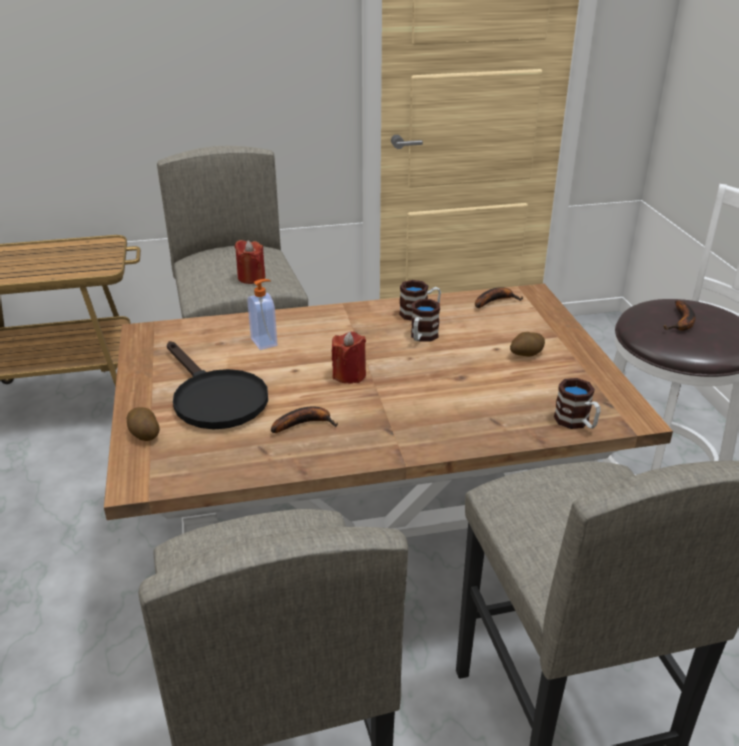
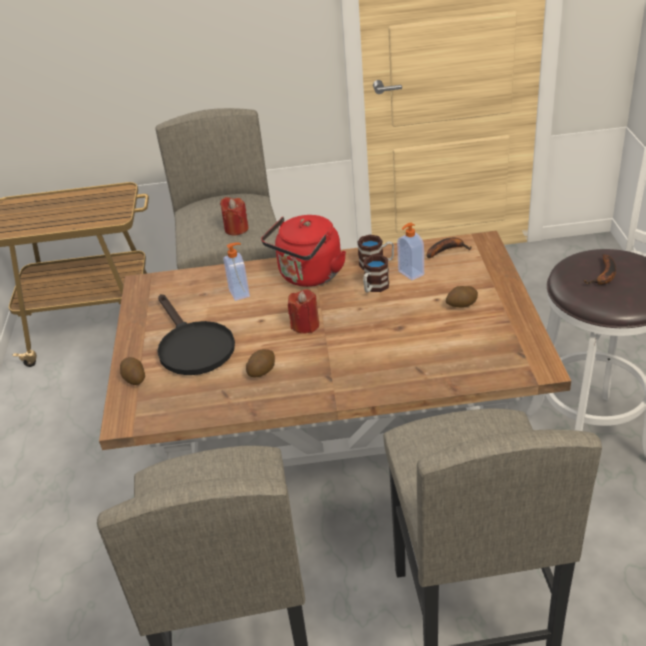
camera: 10 degrees right, 5 degrees up
(305, 424) = (261, 370): banana -> potato
(343, 325) = (308, 276): none -> red kettle
(460, 323) = (410, 273): none -> soap dispenser
(576, 423) = (488, 372): mug -> none

